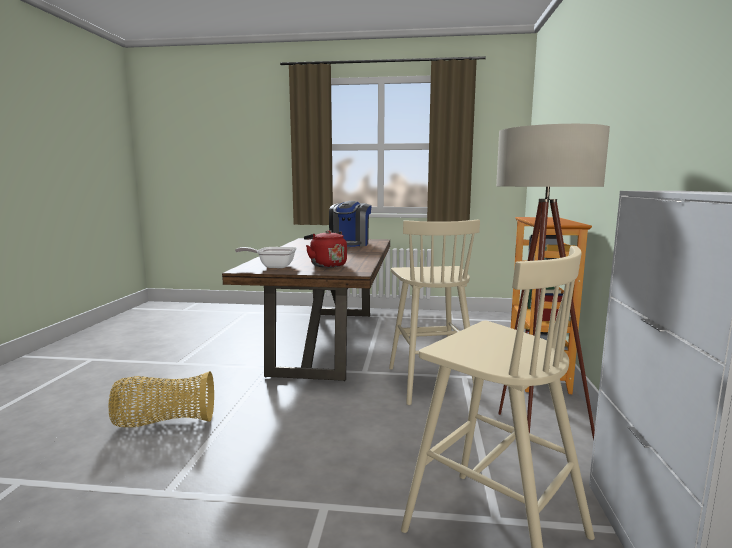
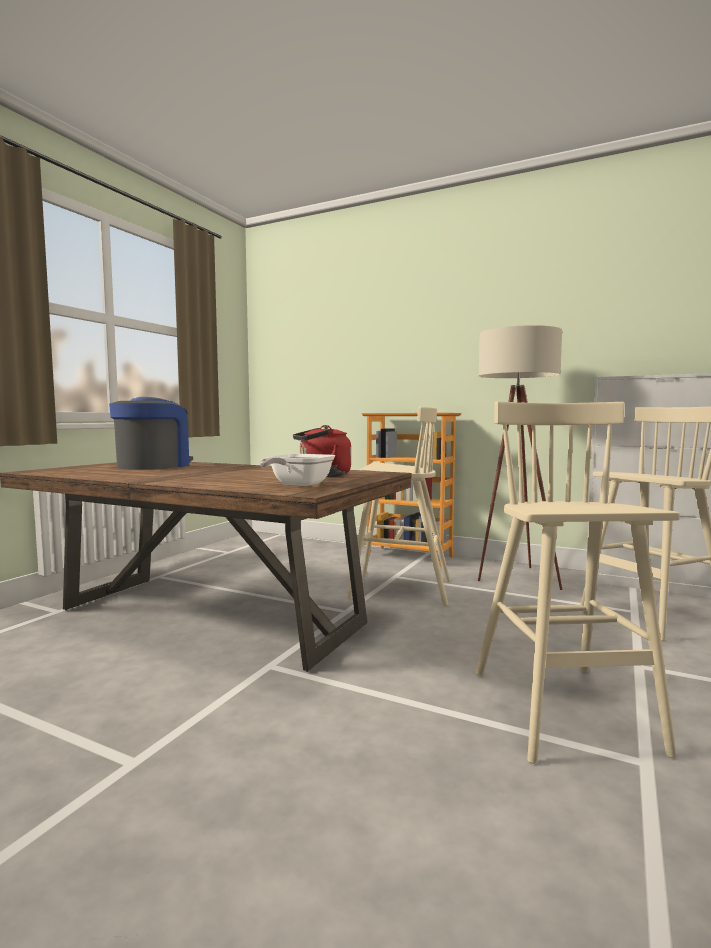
camera: 70 degrees left, 5 degrees down
(164, 422) = (431, 772): basket -> none
(230, 462) = (564, 712): none -> beige stool
(350, 244) = (154, 466): coffee machine -> coffee machine turned 105 degrees counterclockwise

